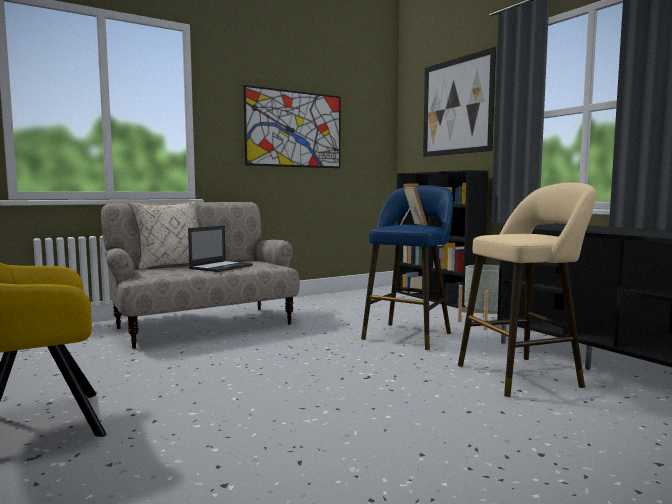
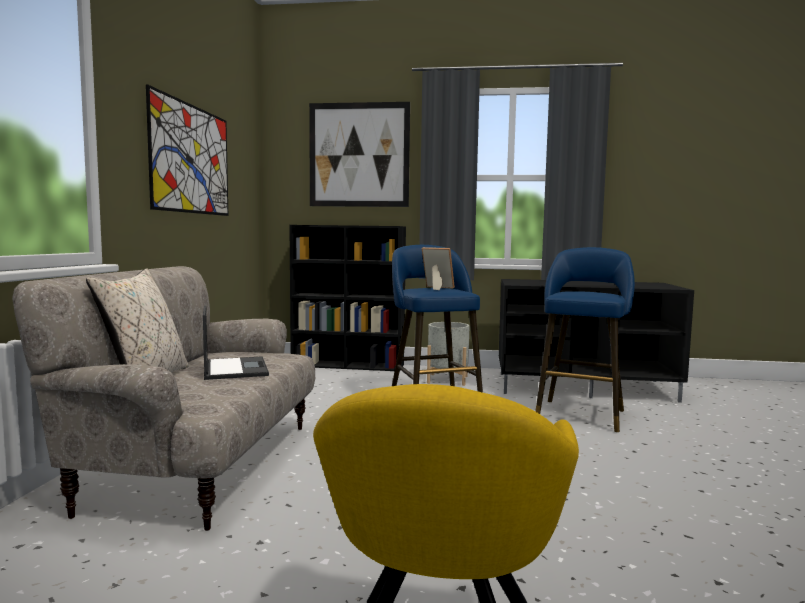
camera: 50 degrees left, 0 degrees up
(523, 375) = (581, 413): beige stool -> blue stool

